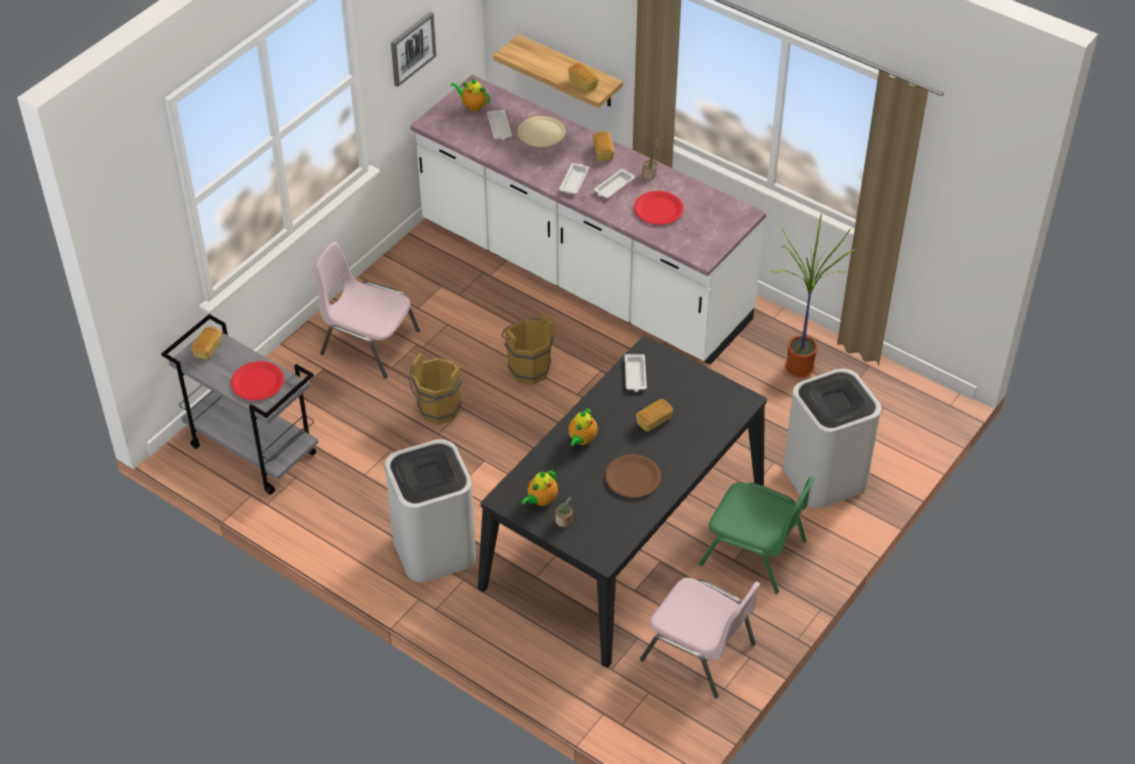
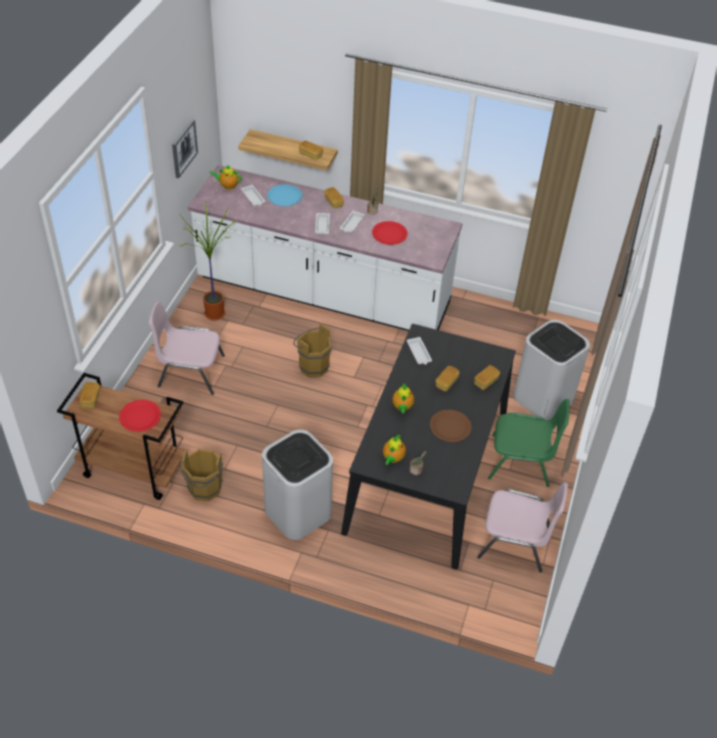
camera: 20 degrees left, 0 degrees up
(252, 450) = (132, 469): grey cart -> brown cart
(437, 412) = (260, 410): brown bucket -> brown bucket (204, 490)
(541, 133) = (284, 196): beige plate -> blue plate
(707, 430) = (486, 381): none -> bread
(797, 368) = (493, 329): potted plant -> potted plant (213, 314)

